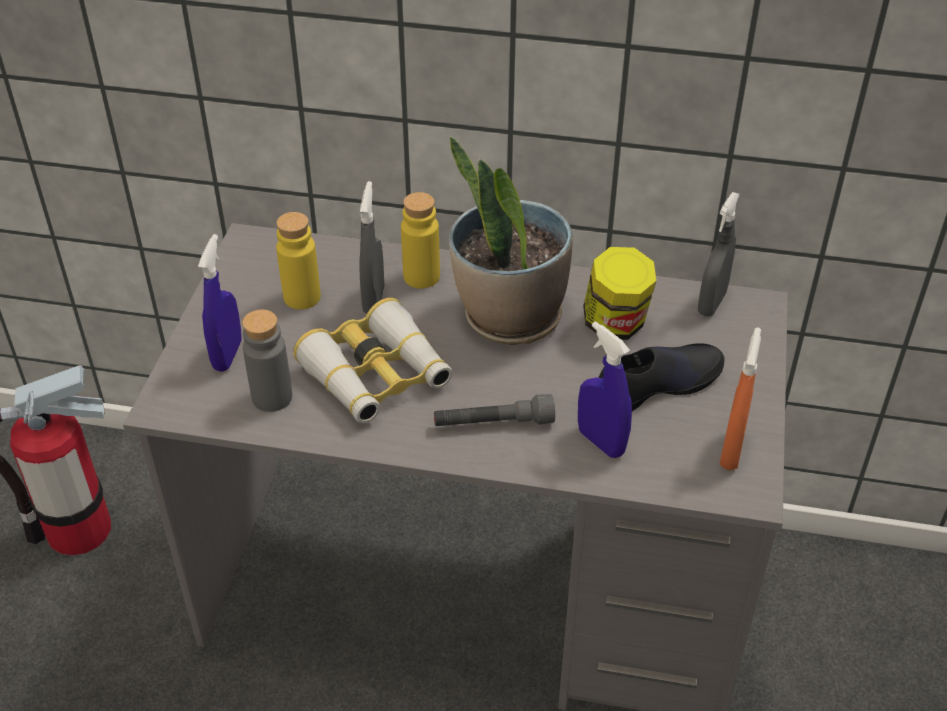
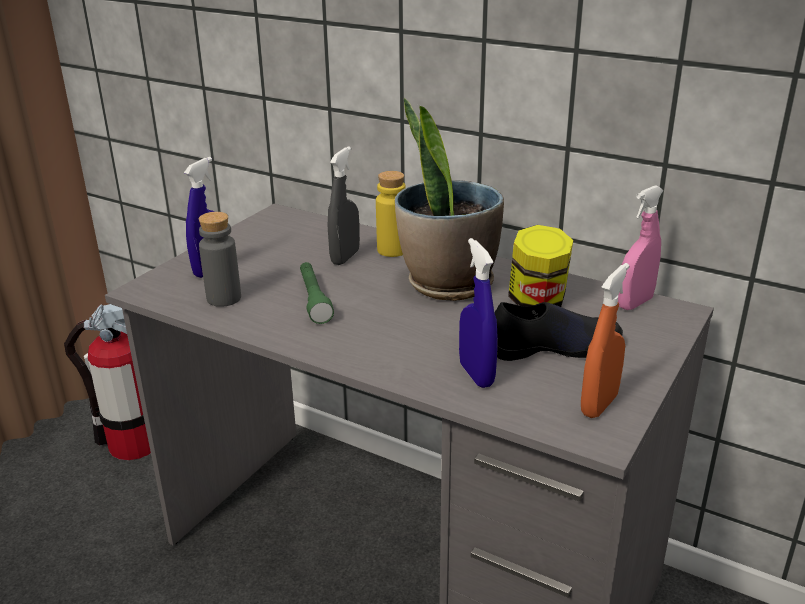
camera: 20 degrees right, 15 degrees down
(302, 297) = (292, 247): yellow bottle -> none
(376, 376) = (314, 300): binoculars -> green flashlight
(493, 423) = (388, 345): grey flashlight -> none
(711, 303) = (635, 303): grey spray bottle -> pink spray bottle

